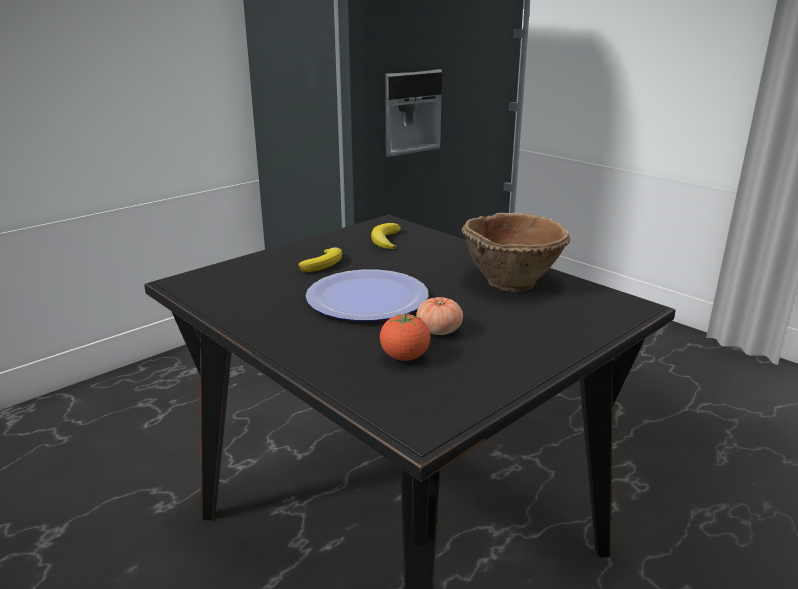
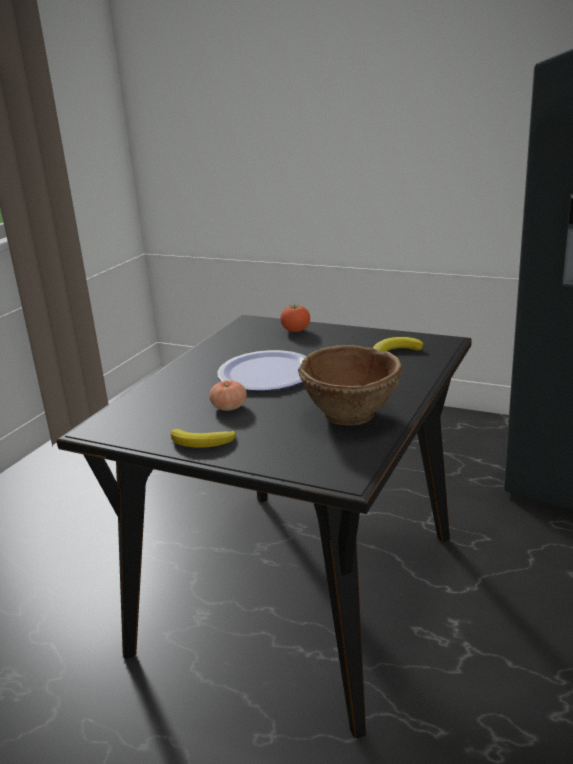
camera: 70 degrees right, 0 degrees up
(324, 263) = (319, 345): banana -> banana (203, 442)
(405, 357) = (180, 405): tomato -> tomato (296, 331)

